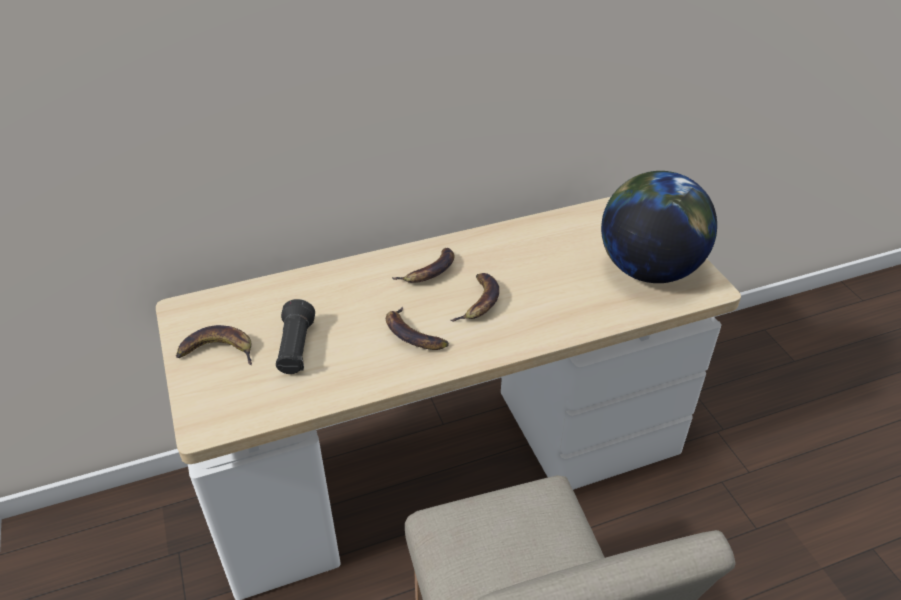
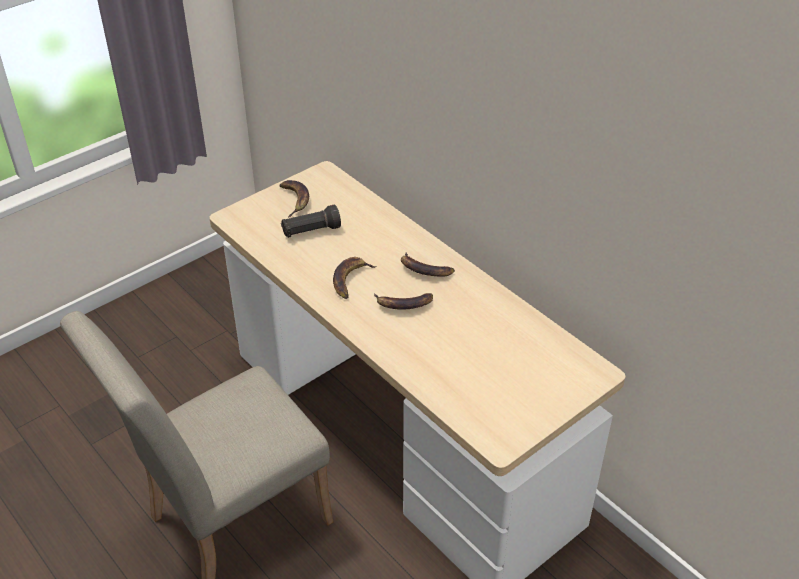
camera: 70 degrees right, 0 degrees up
(648, 269) = (503, 397): globe -> none

